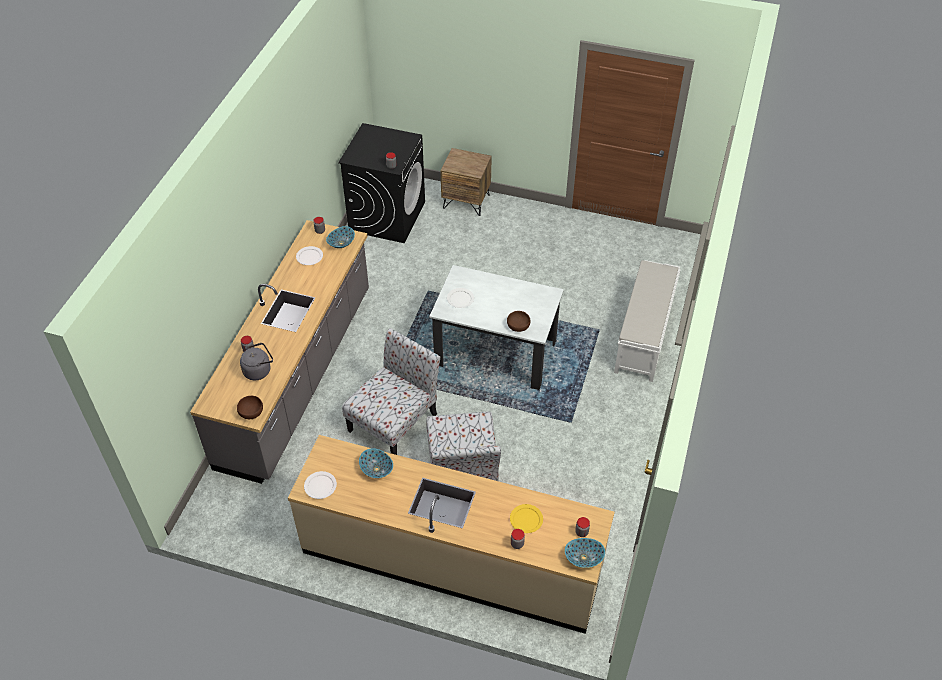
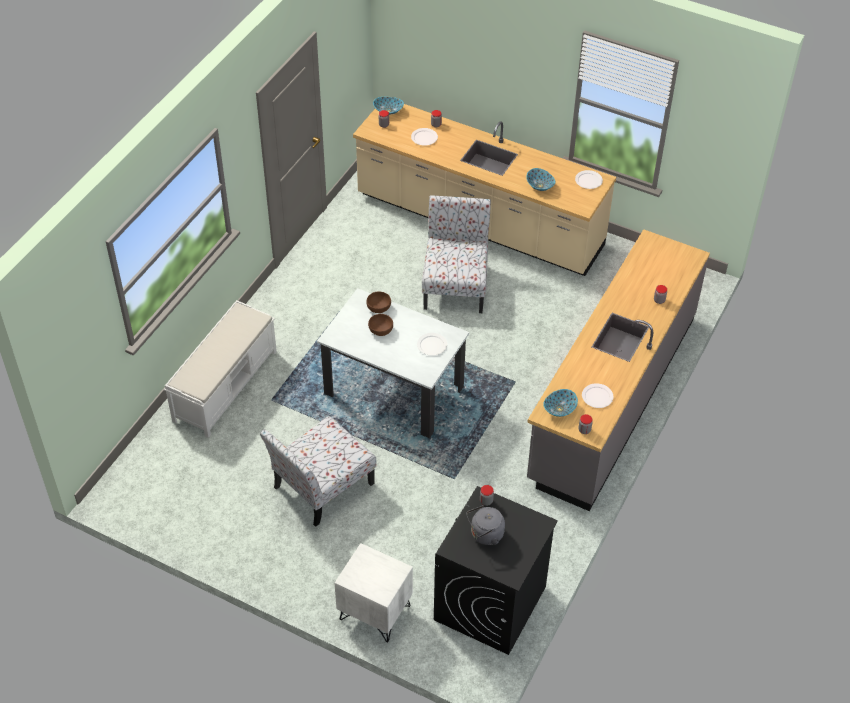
camera: 170 degrees left, 0 degrees up
(251, 412) = (652, 244): brown bowl -> brown bowl (380, 330)
(259, 370) = (647, 280): grey kettle -> grey kettle (485, 535)
(394, 421) = (513, 337): chair -> chair (321, 487)
(466, 201) = (374, 613): brown nightstand -> white nightstand
(526, 519) = (424, 138): yellow plate -> white plate

